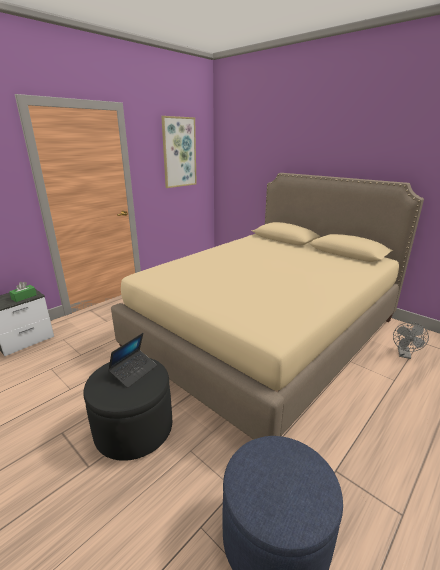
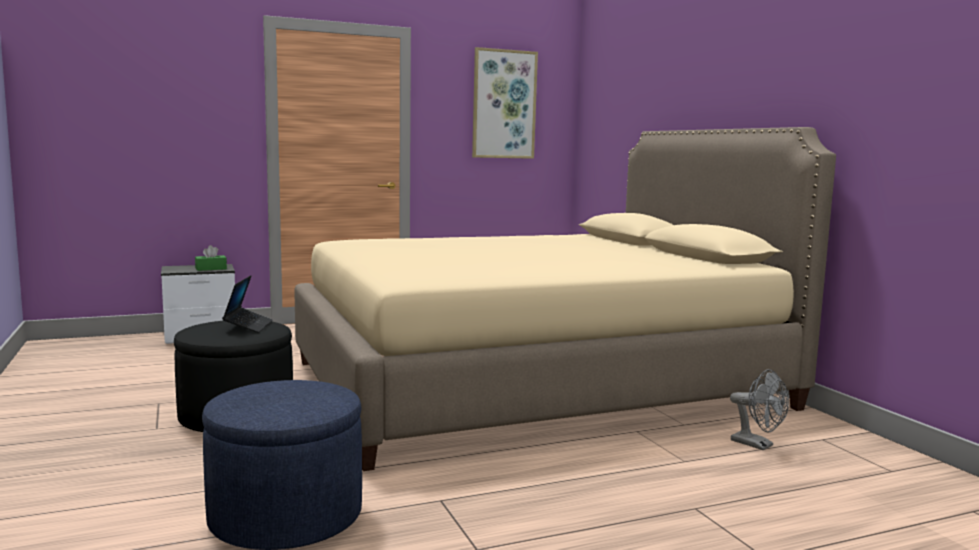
camera: 25 degrees right, 15 degrees down
(134, 371) = (248, 326): laptop -> laptop turned 60 degrees counterclockwise
(404, 355) = (758, 445): grey fan -> grey fan turned 90 degrees counterclockwise

